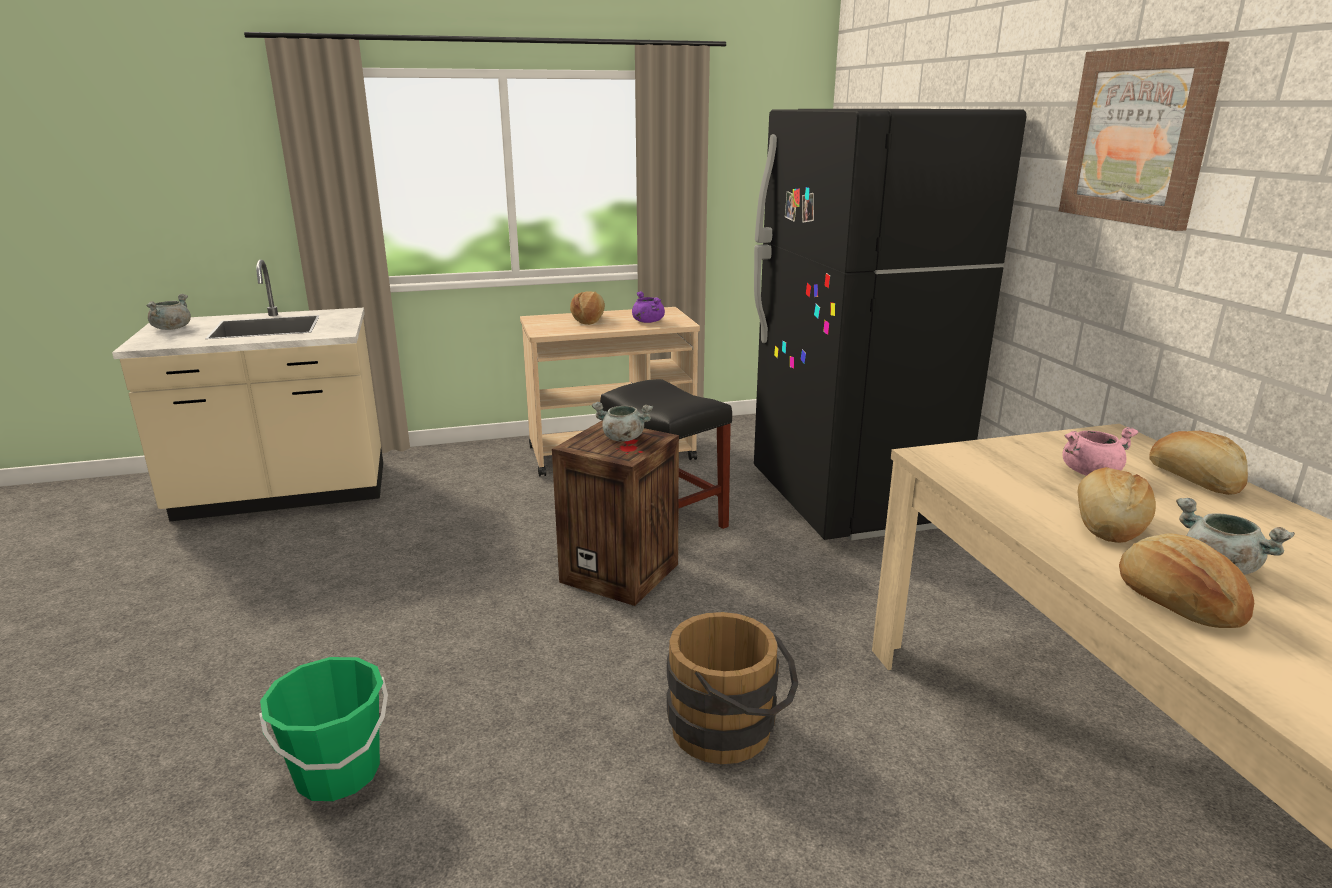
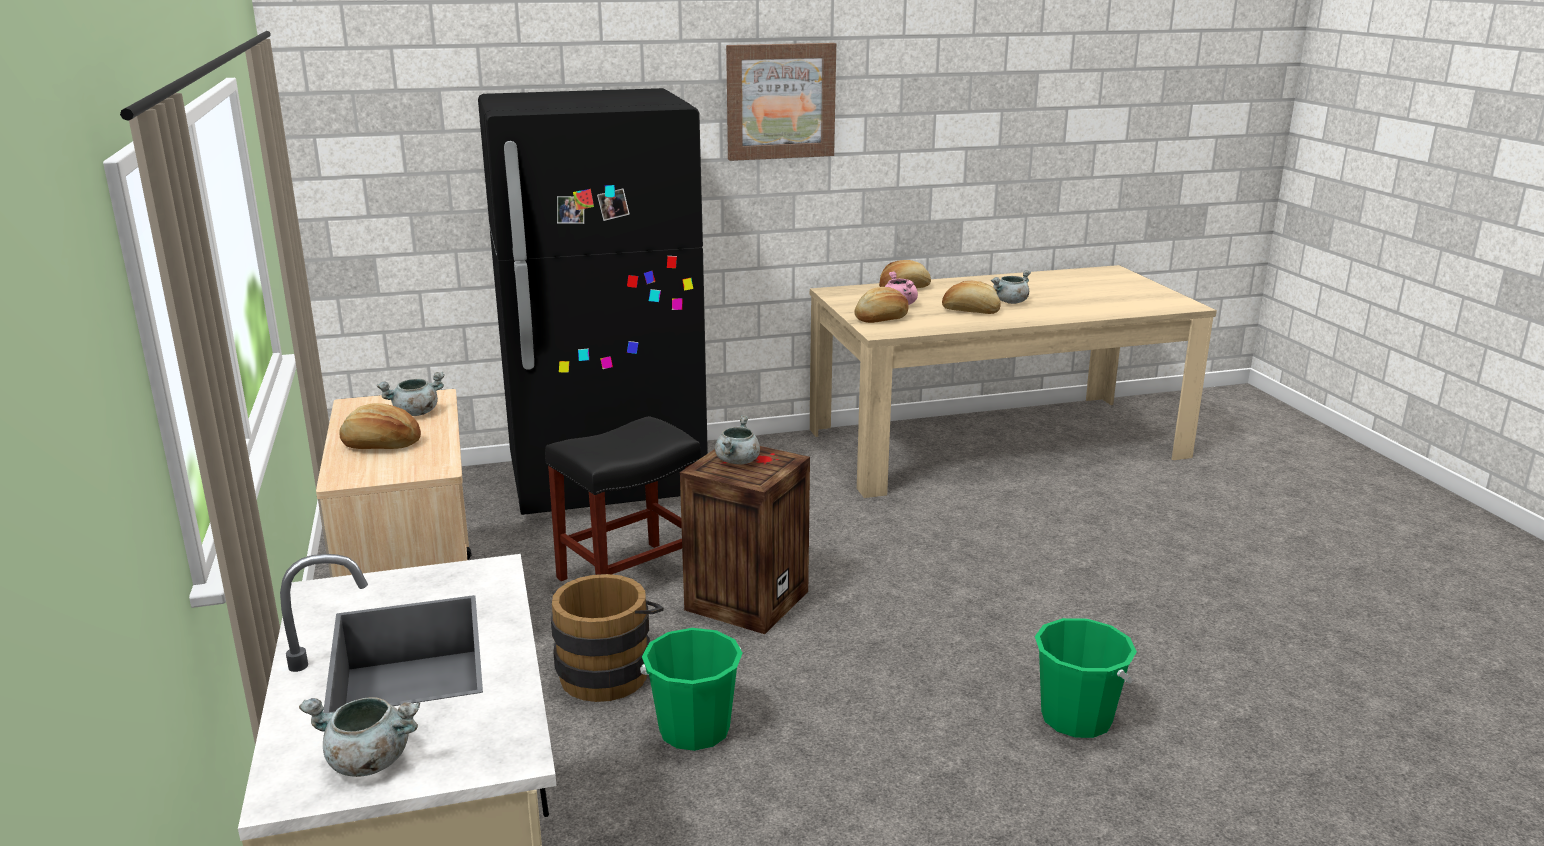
camera: 90 degrees left, 0 degrees up
(431, 554) = (694, 730): none -> green bucket
(647, 321) = (415, 413): purple cooking pot -> grey cooking pot
(731, 730) = (969, 552): brown bucket -> brown bucket (608, 670)
(1176, 602) = (1050, 313): bread -> bread (882, 319)

